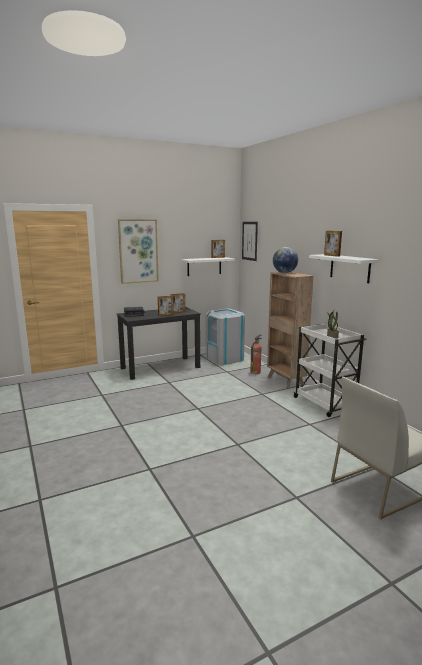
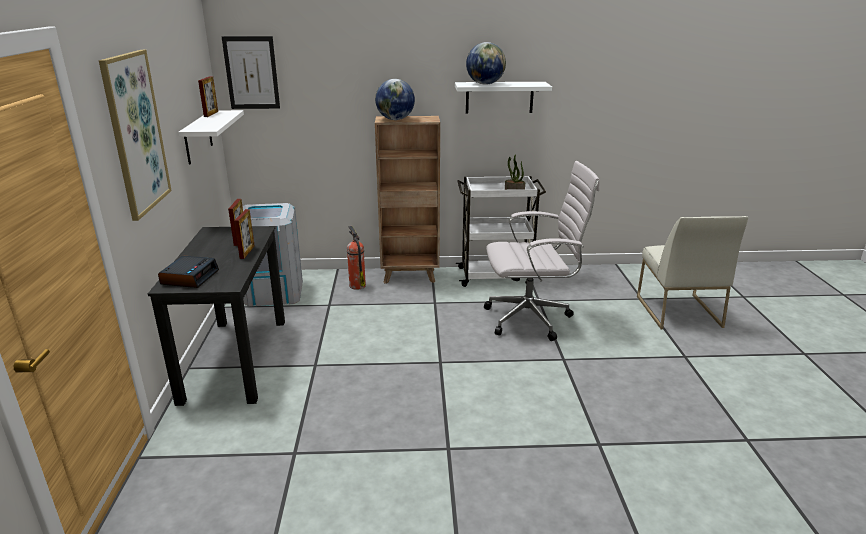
camera: 65 degrees left, 10 degrees up
(279, 425) = (532, 319): none -> white office chair
(332, 255) = (485, 84): picture frame -> globe

